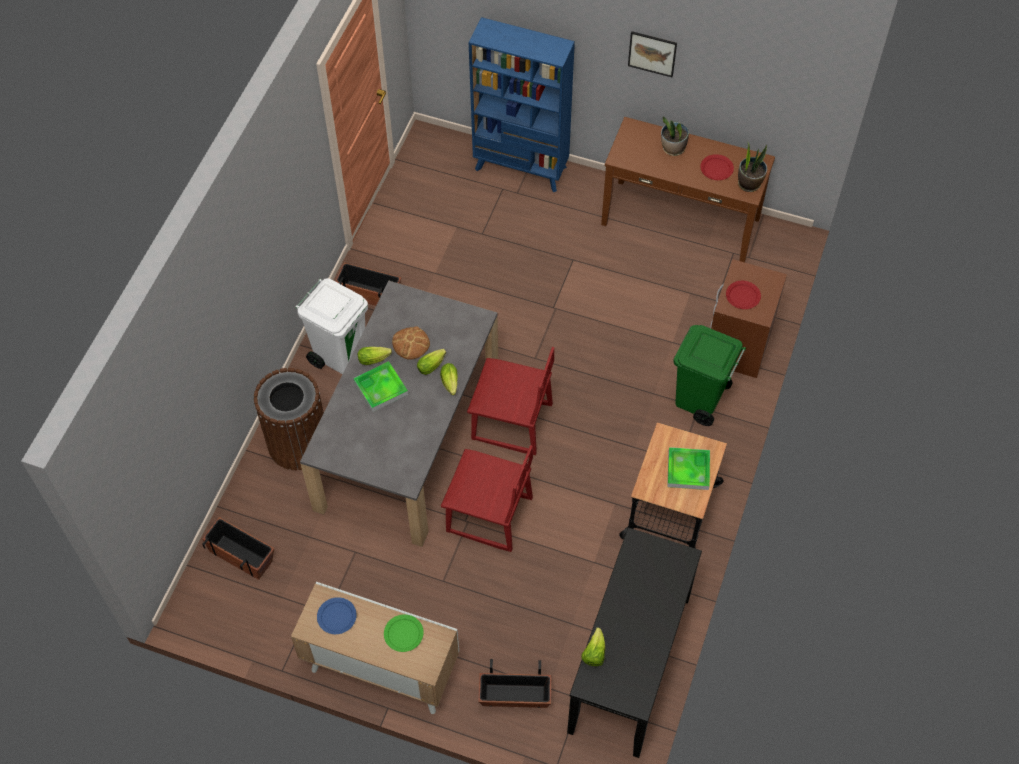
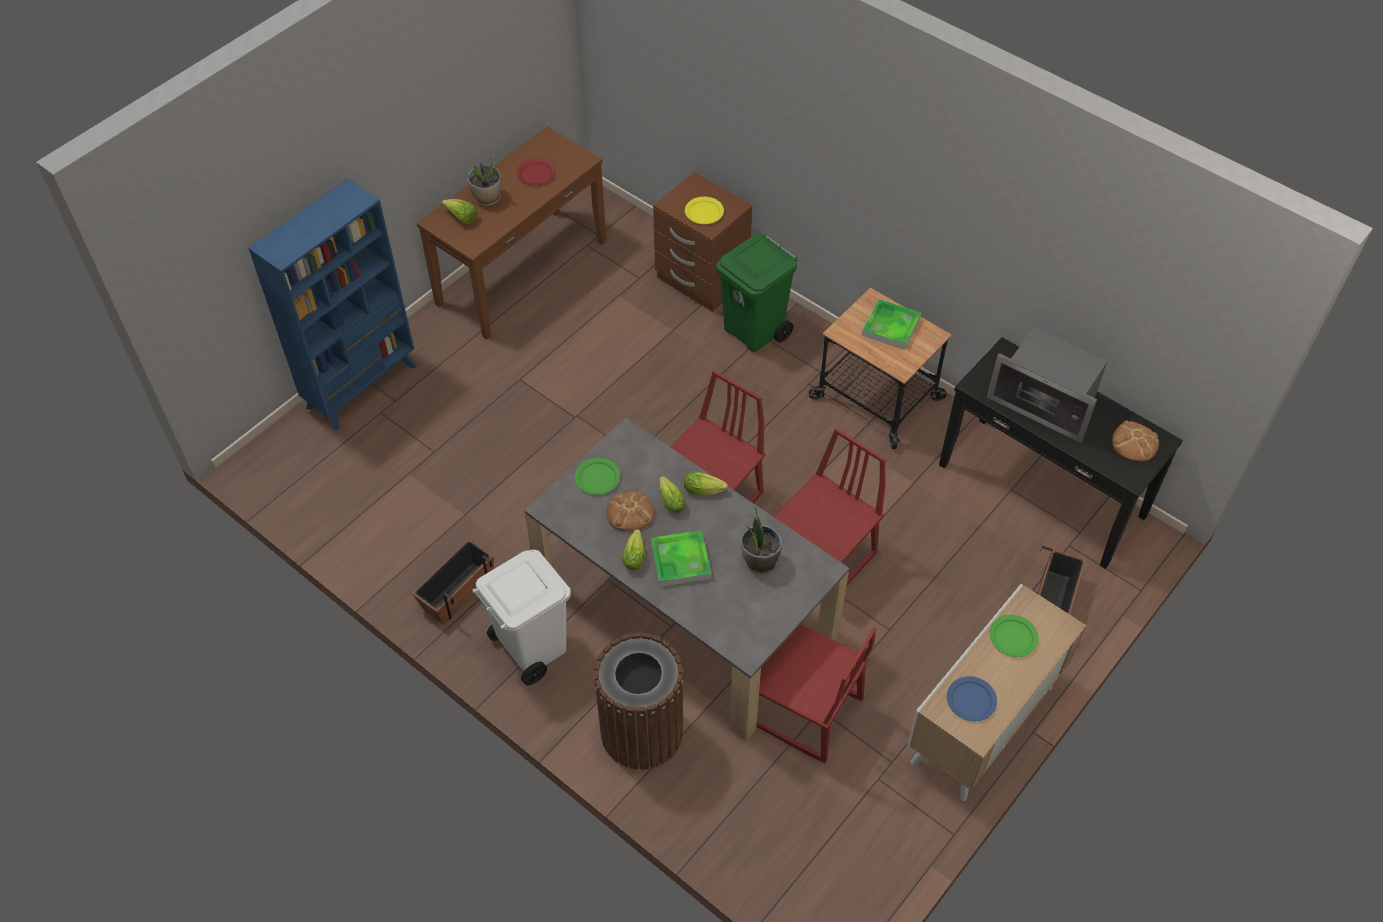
camera: 70 degrees left, 5 degrees down
(241, 555) = (779, 841): planter -> none
(349, 542) = (804, 712): none -> red chair
(434, 313) = (597, 477): none -> green plate
(594, 653) = (1096, 460): lettuce -> lettuce (461, 218)
(627, 681) = (1134, 443): none -> bread
(641, 600) = (1045, 402): none -> microwave
(652, 53) = (412, 121): picture -> none
(742, 296) = (704, 212): red plate -> yellow plate
(749, 183) = (571, 156): potted plant -> potted plant (759, 561)

